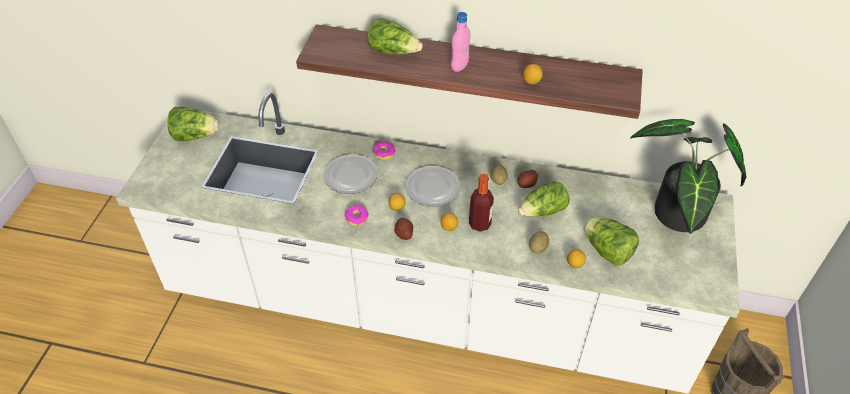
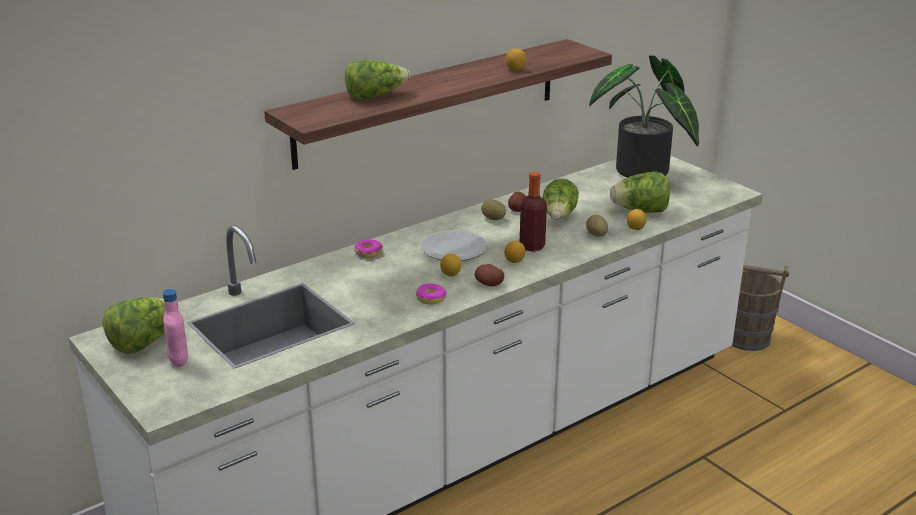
camera: 50 degrees left, 20 degrees down
(350, 176) = (368, 280): plate -> none
(459, 66) = (447, 83): pink bottle -> pink bottle (178, 361)

